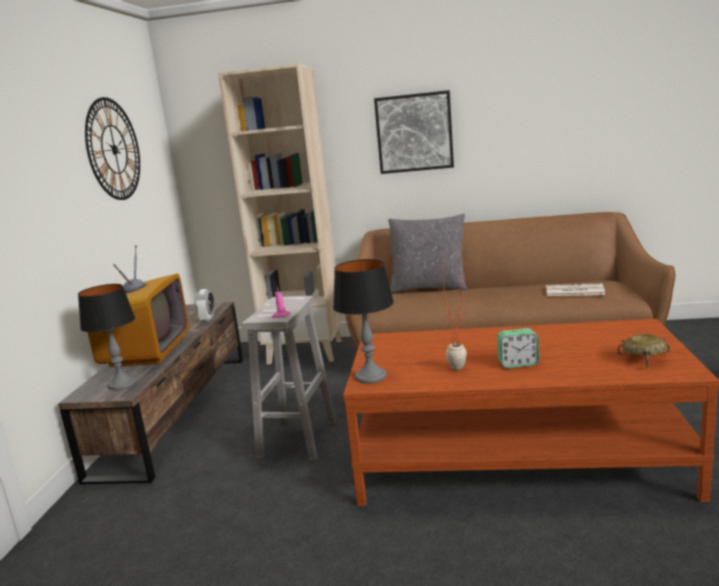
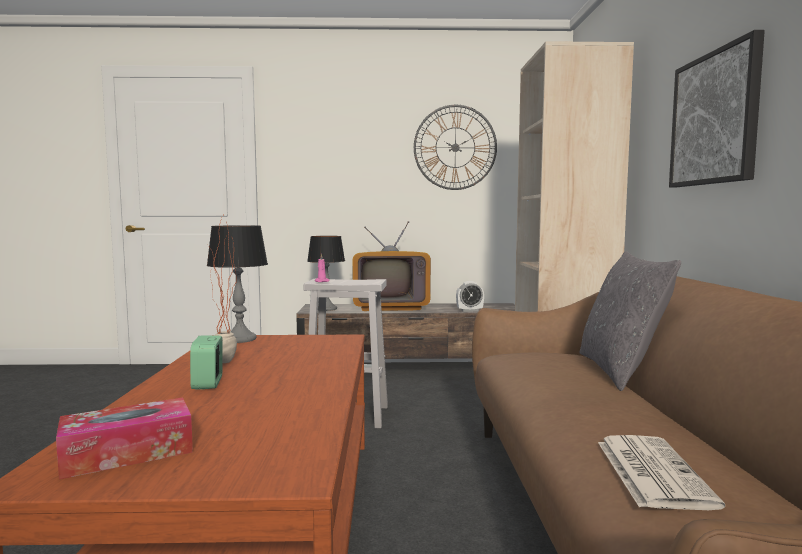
camera: 80 degrees right, 10 degrees down
(645, 359) = (128, 453): beige bowl -> tissue box

